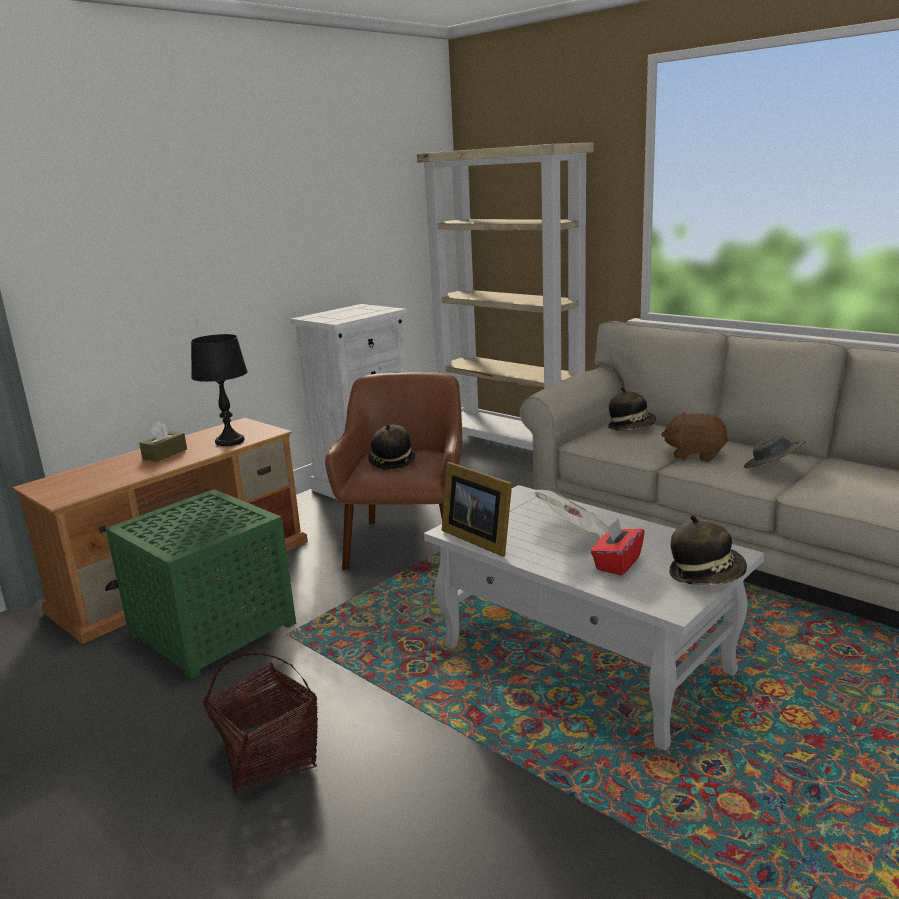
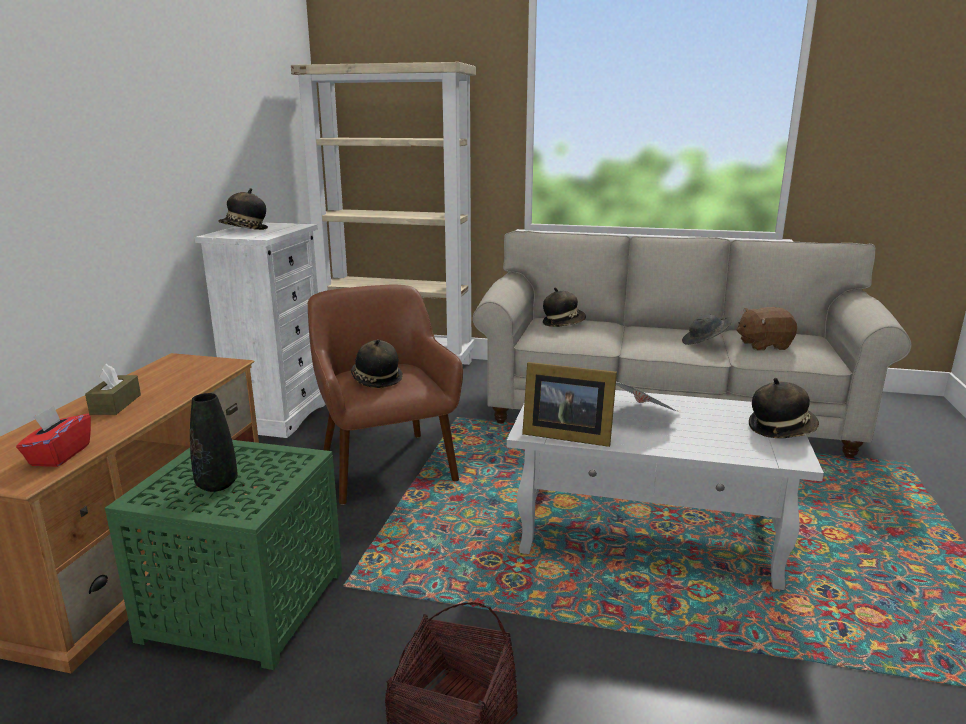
camera: 30 degrees left, 0 degrees up
(181, 526) = (217, 485): none -> black vase
(230, 441) = (189, 379): black table lamp -> none
(338, 312) = (244, 230): none -> hat
(617, 563) = (706, 433): red tissue box -> red tissue box (59, 455)
(695, 454) = (636, 339): brown plush toy -> brown plush toy (763, 345)

